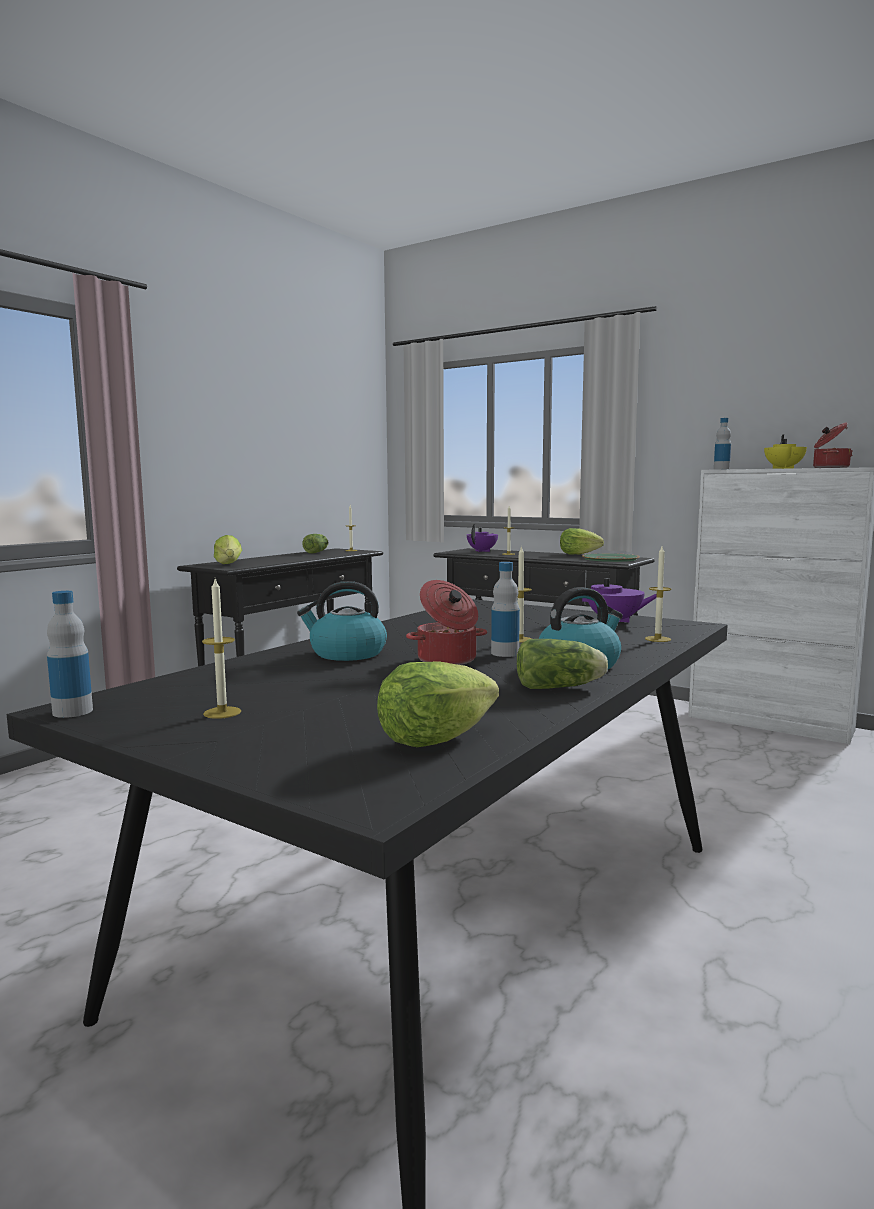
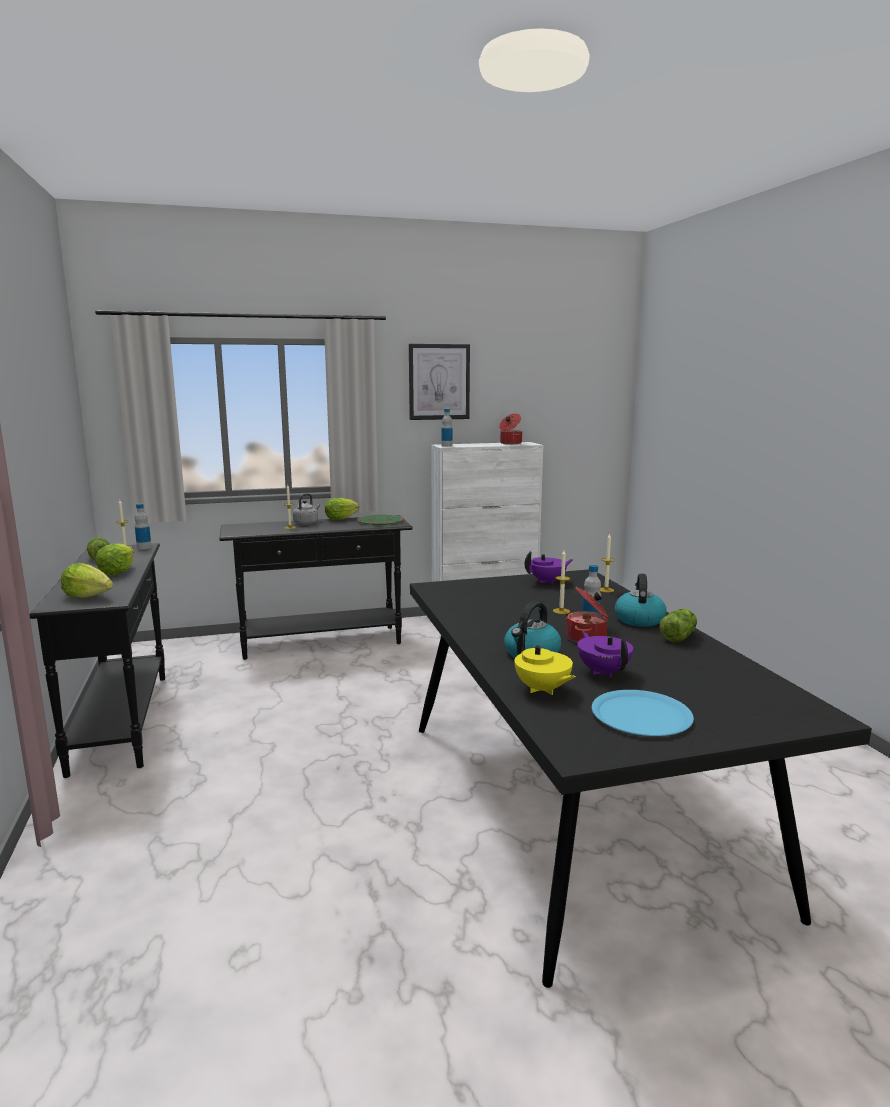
camera: 50 degrees left, 5 degrees up
(72, 711) = (586, 754): bottle -> bottle (144, 547)
(222, 712) = (641, 715): candle -> blue plate
(434, 739) = (744, 684): lettuce -> lettuce (117, 572)
(482, 551) = (254, 527): purple teapot -> purple teapot (603, 672)
(535, 553) = (306, 523): none -> grey kettle
(735, 386) = (439, 382): none -> picture
(783, 468) = (483, 444): yellow teapot -> yellow teapot (542, 689)

